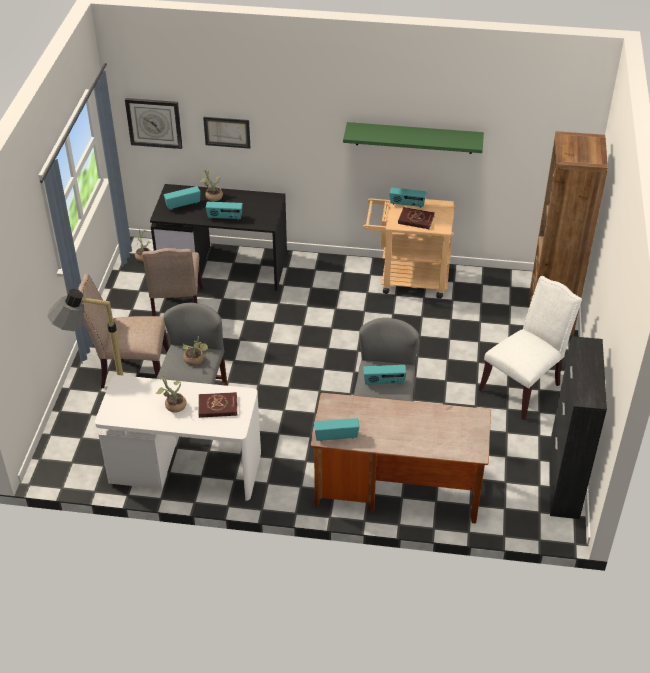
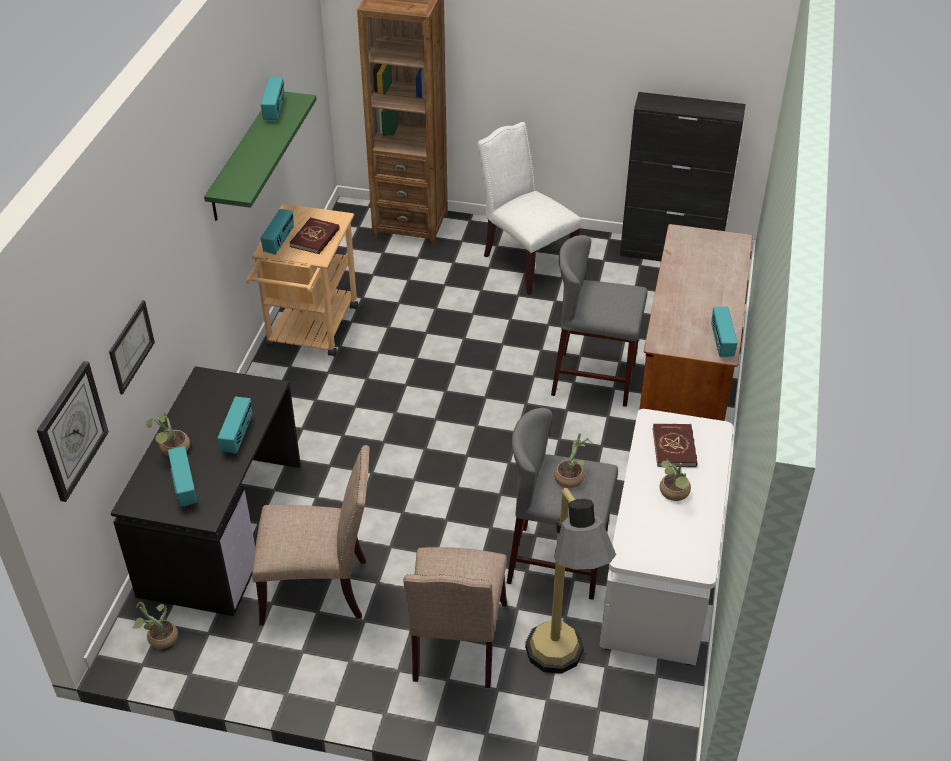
camera: 85 degrees left, 0 degrees up
(384, 382) = (618, 302): radio -> radio (275, 110)

